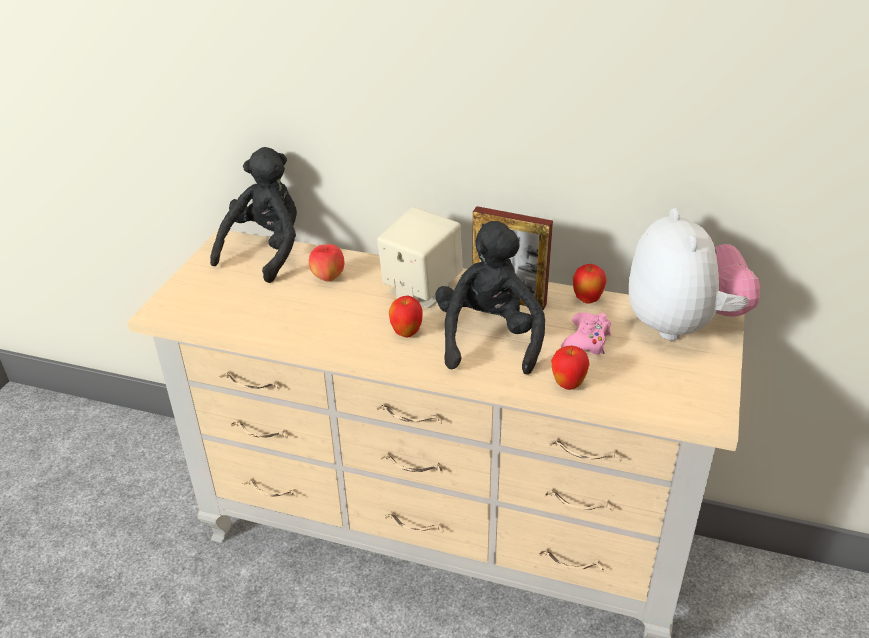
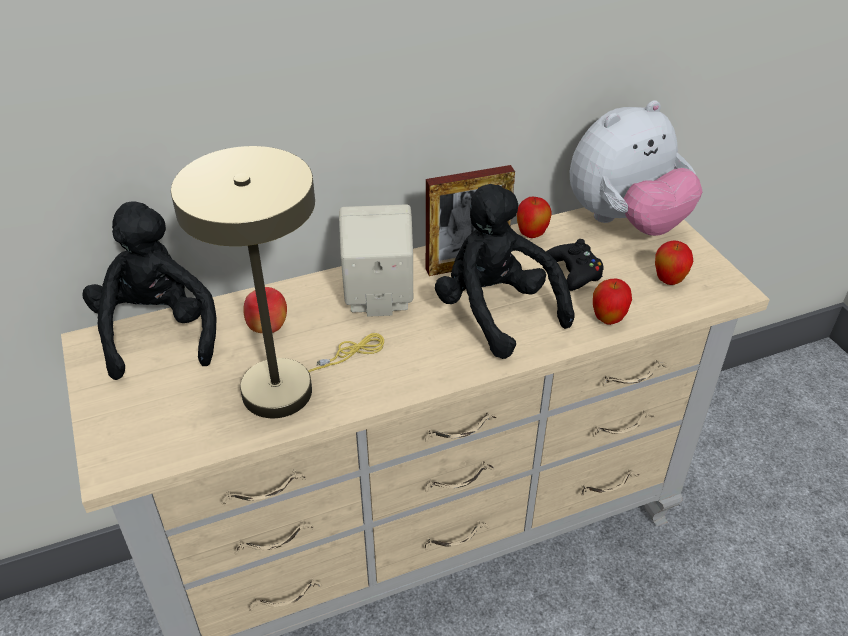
camera: 40 degrees left, 5 degrees up
(299, 317) = (289, 385): none -> beige table lamp
(406, 333) = (418, 346): apple -> apple (668, 281)
(586, 341) = (574, 272): pink game controller -> black game controller
(682, 325) = (625, 222): plush toy -> plush toy turned 105 degrees clockwise

